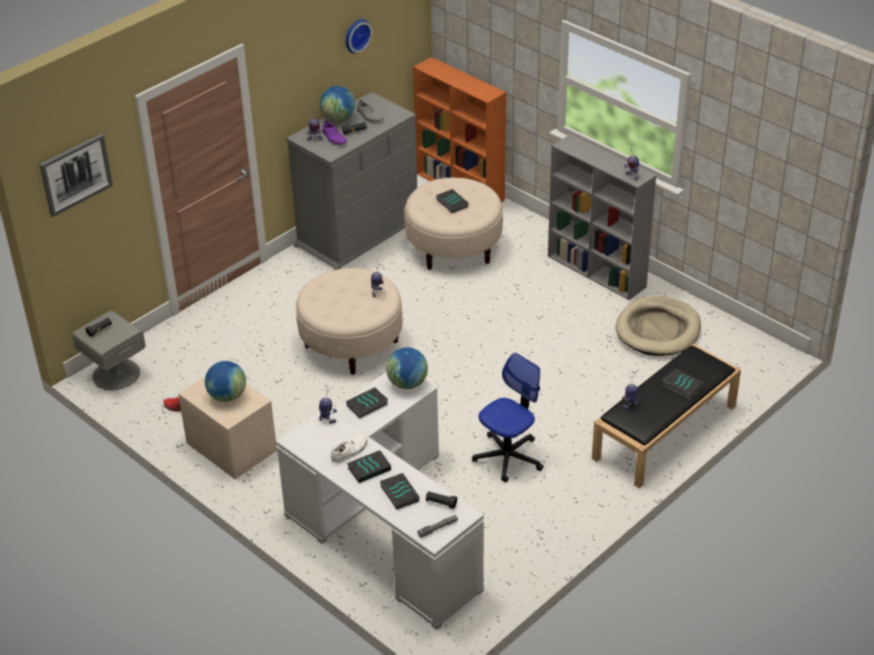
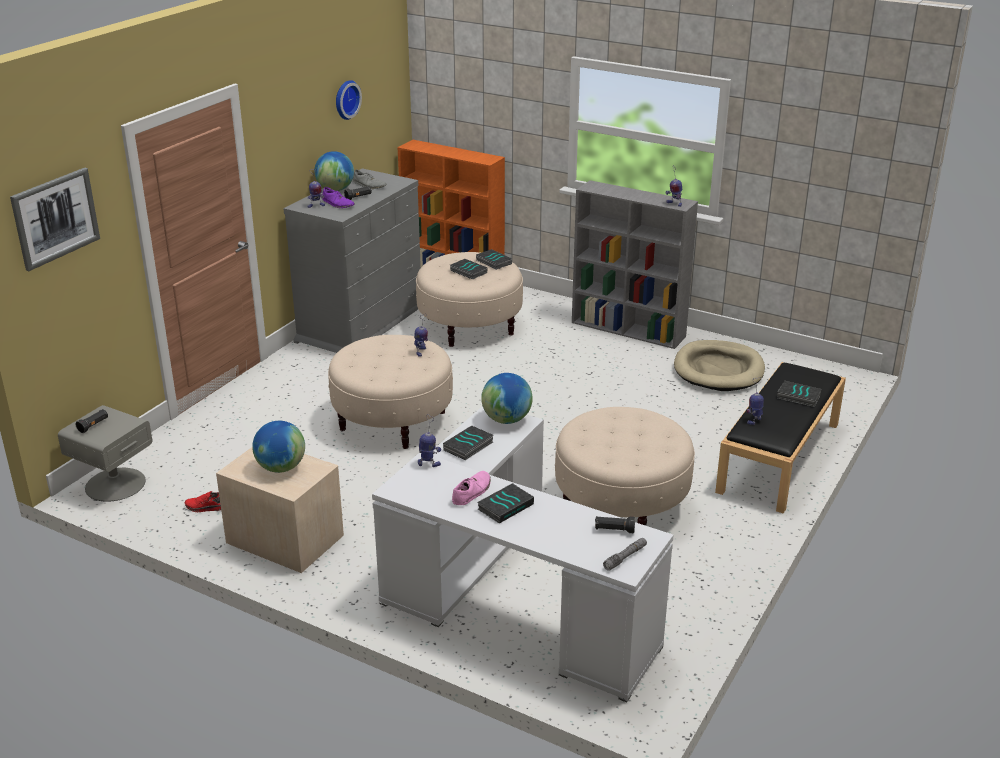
camera: 15 degrees left, 10 degrees down
(349, 451) = (471, 492): white shoe -> pink shoe
(398, 493) = (555, 527): book -> book (493, 262)
(508, 457) = (621, 504): office chair -> beige ottoman

